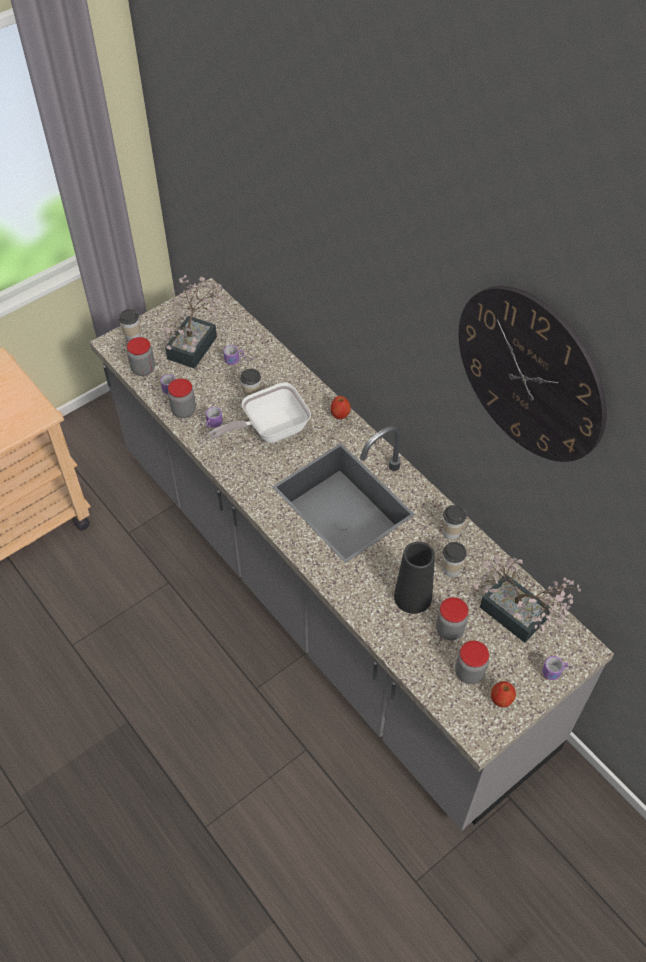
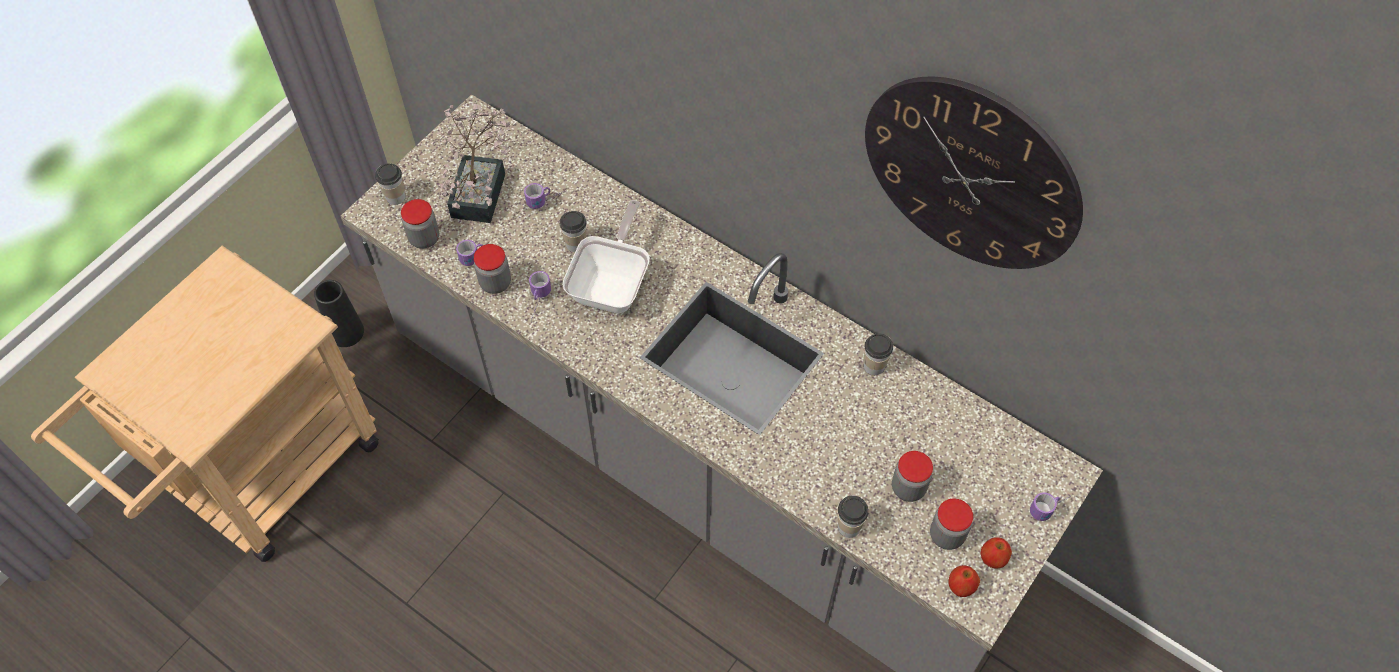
camera: 15 degrees left, 5 degrees up
(269, 430) = (612, 284): frying pan -> frying pan turned 150 degrees clockwise
(340, 415) = (694, 245): apple -> apple (961, 587)
(412, 597) = (853, 458): black vase -> black vase (346, 332)
(451, 569) = (888, 412): cup -> cup (849, 527)
(519, 618) = (984, 454): potted plant -> none

